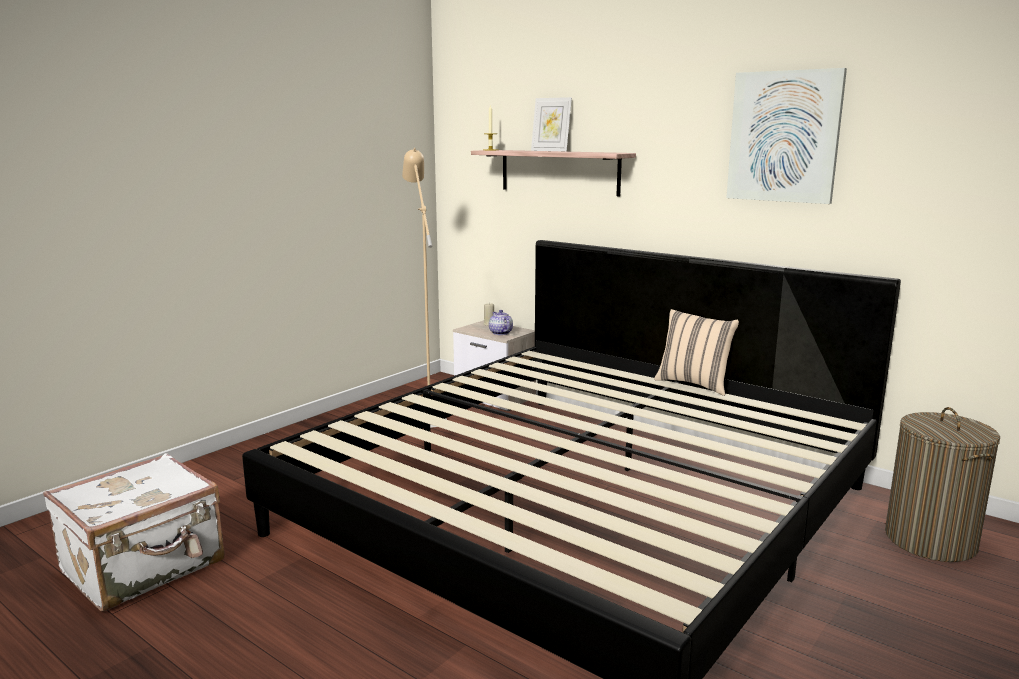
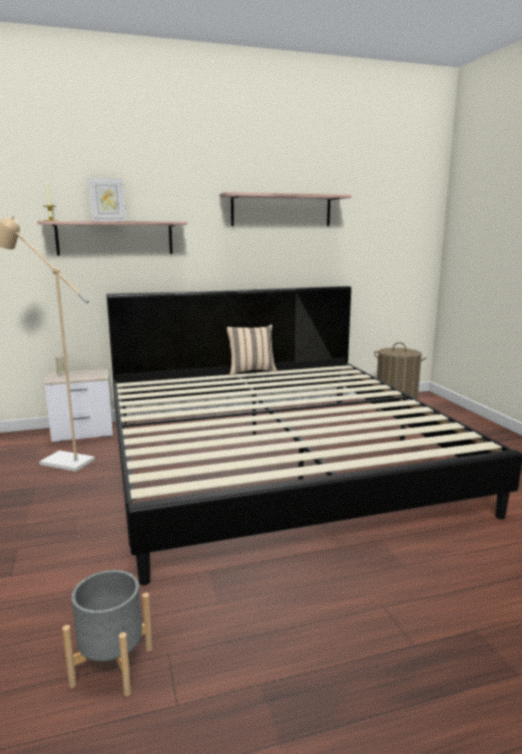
camera: 55 degrees left, 0 degrees up
(145, 567) = (112, 666): white suitcase -> grey planter
(500, 333) = (88, 375): teapot -> none
(784, 137) = (281, 210): picture -> shelf

